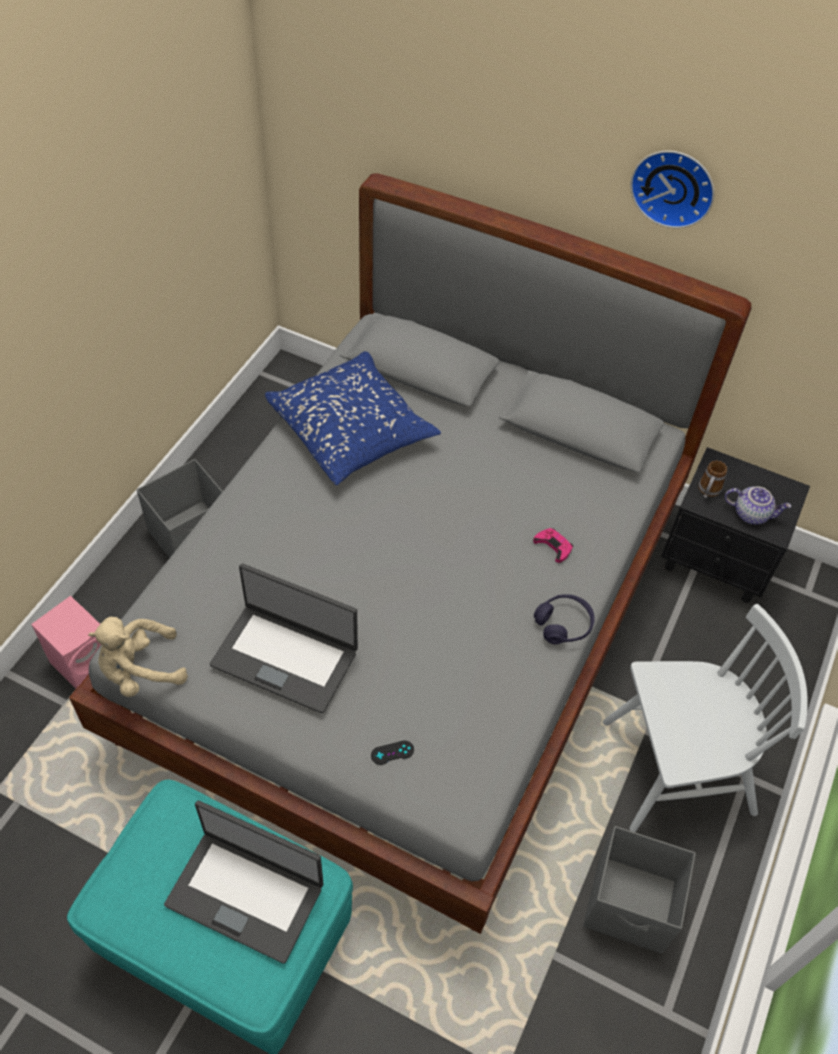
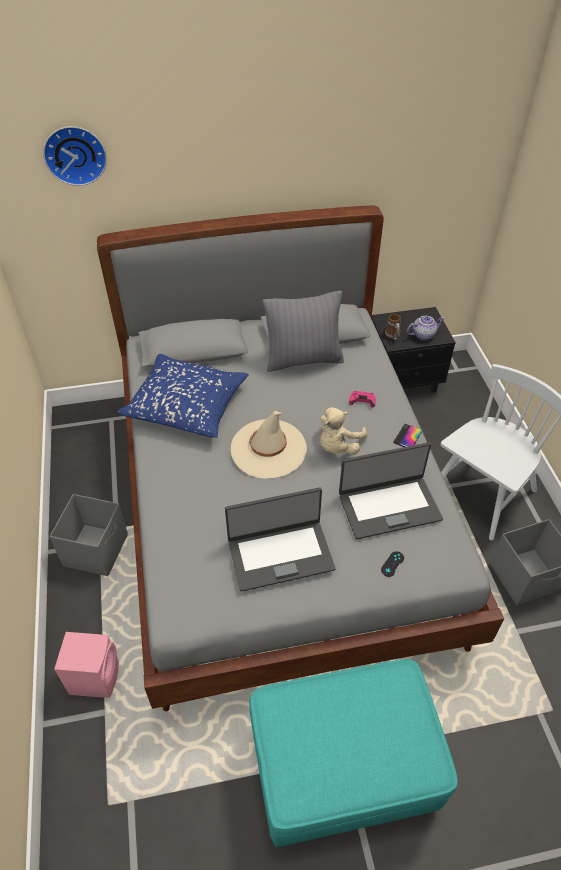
camera: 35 degrees left, 5 degrees down
(140, 671) = (196, 627): beige plush toy -> beige plush toy (338, 446)
(246, 893) = (372, 715): laptop -> laptop (389, 506)
(387, 534) = (268, 449): none -> beige hat
(534, 454) = (303, 360): none -> grey pillow
(563, 624) = (407, 436): purple headphones -> phone
(674, 186) = (311, 152): wall clock -> wall clock (75, 154)

